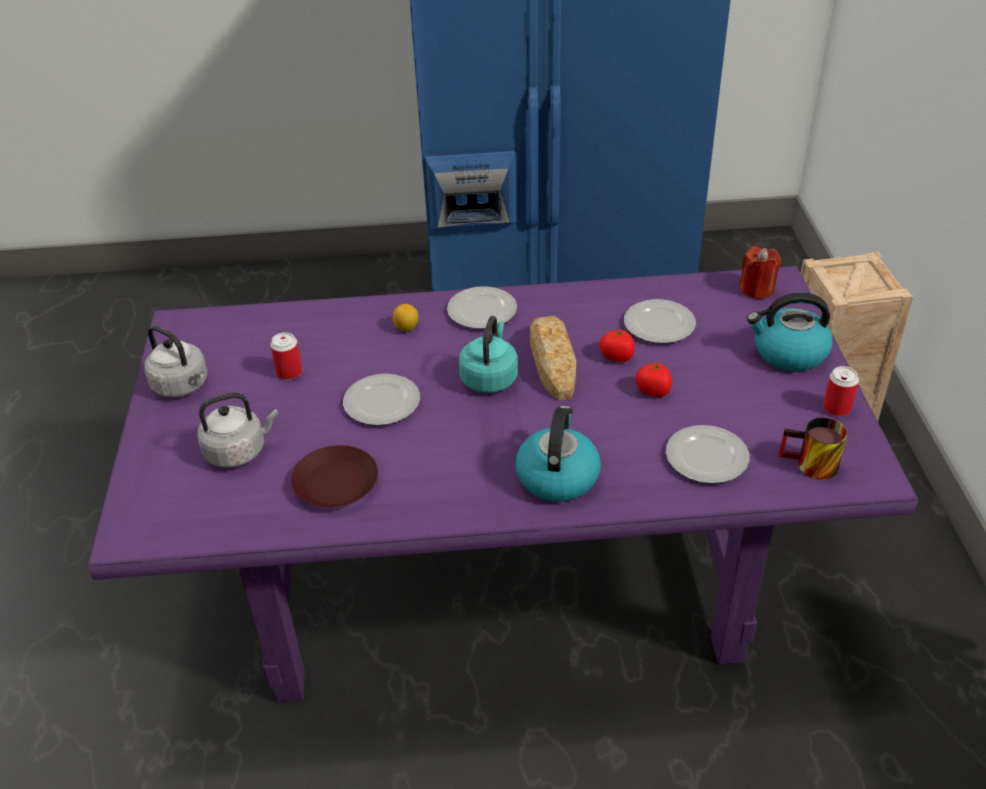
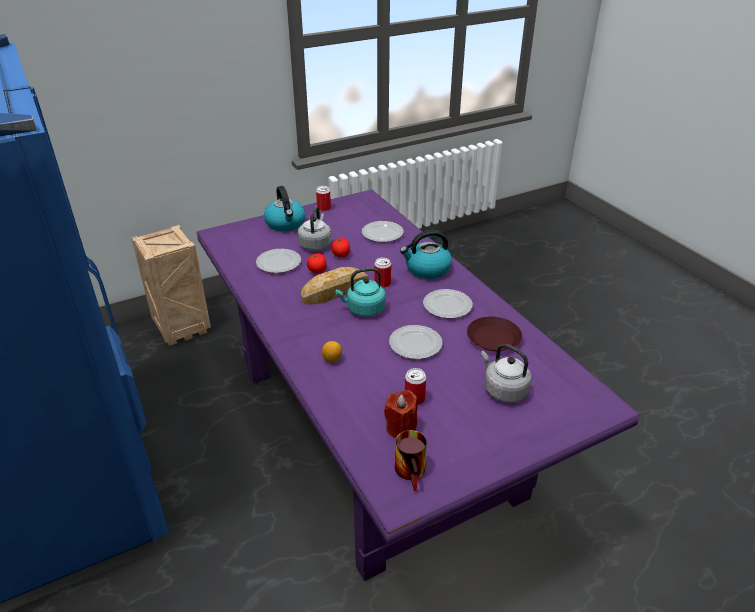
camera: 115 degrees left, 5 degrees down
(183, 386) = (468, 452): grey kettle -> grey kettle (315, 244)
(483, 311) = (295, 331): plate -> plate (447, 306)
(544, 413) = (382, 284): none -> can
(757, 289) = (228, 239): red candle -> red candle (401, 428)
(810, 466) = (370, 210): mug -> mug (413, 472)

